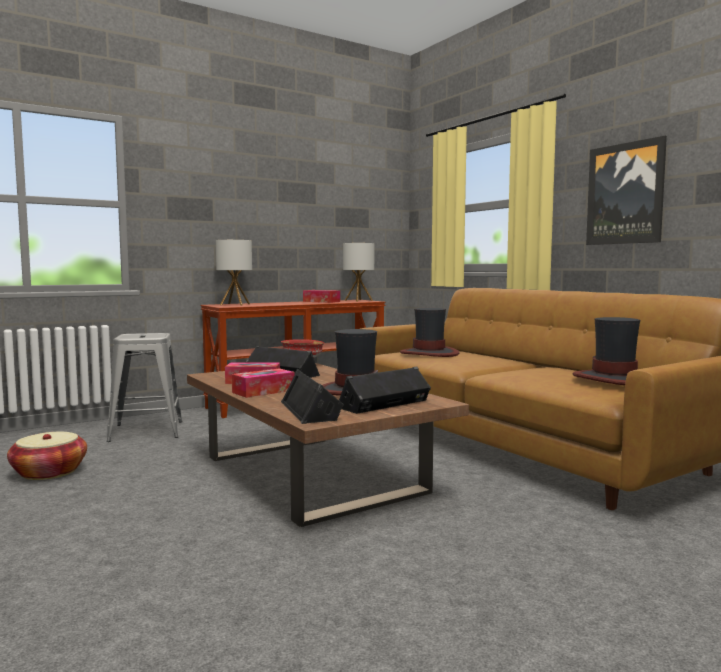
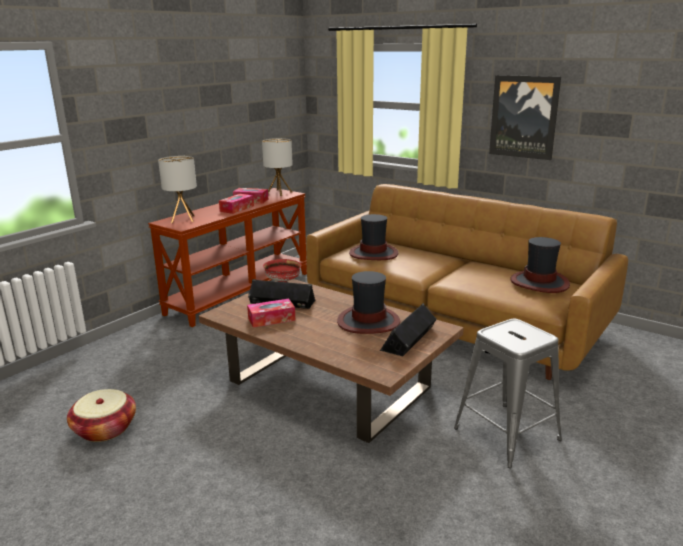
camera: 20 degrees left, 15 degrees up
(147, 431) = (139, 357): grey stool -> grey stool (507, 434)
(263, 391) = (298, 335): tissue box -> tissue box (237, 208)
(312, 410) = (366, 357): black speaker -> none

